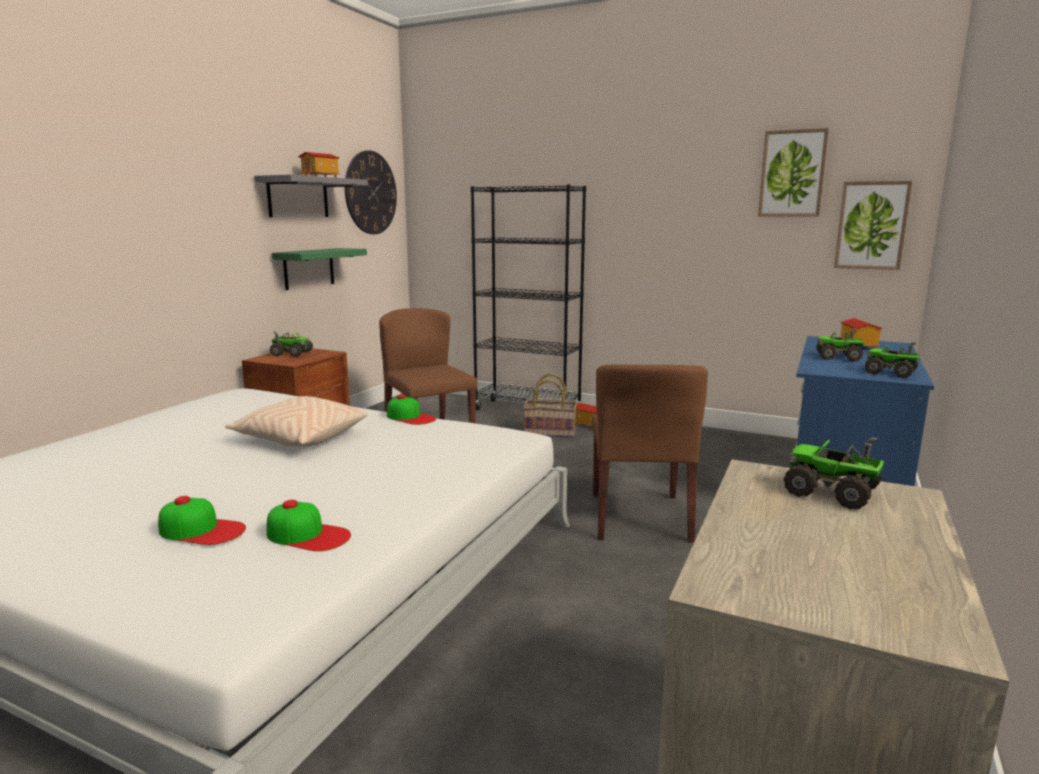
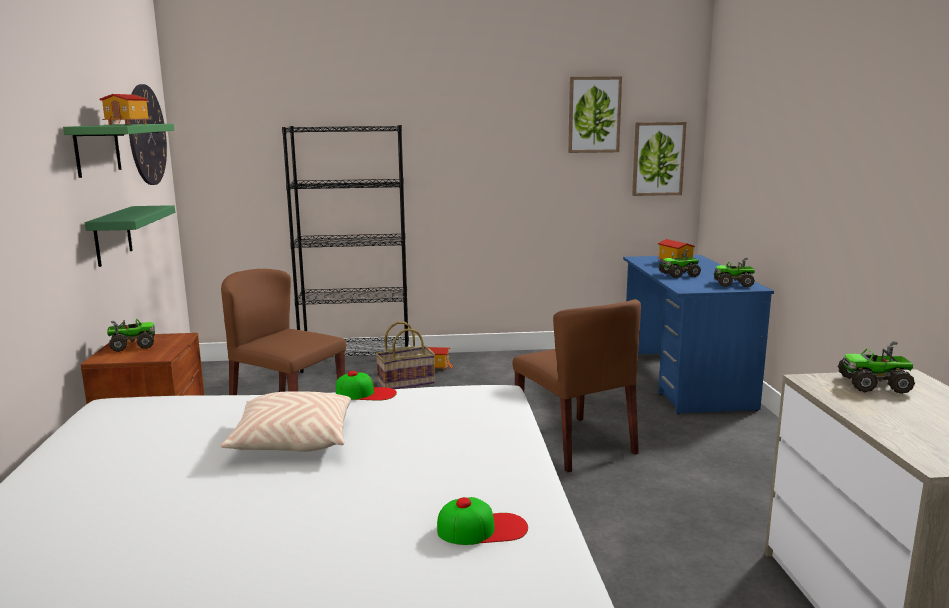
camera: 30 degrees left, 0 degrees up
(202, 530) = (377, 556): cap -> none
(298, 197) = (97, 149): grey shelf -> green shelf

